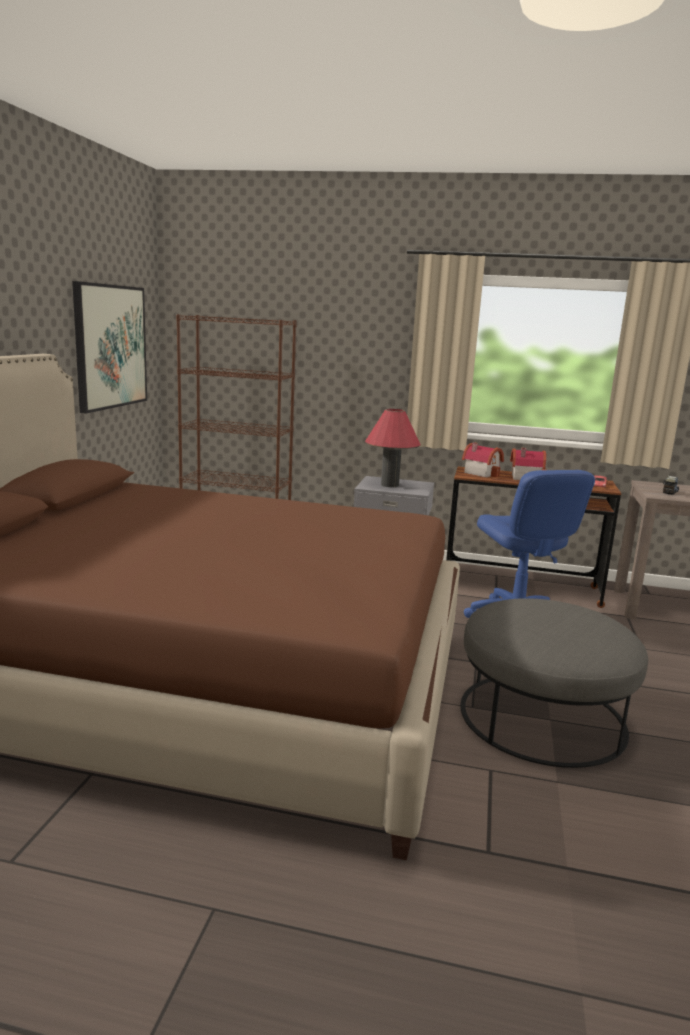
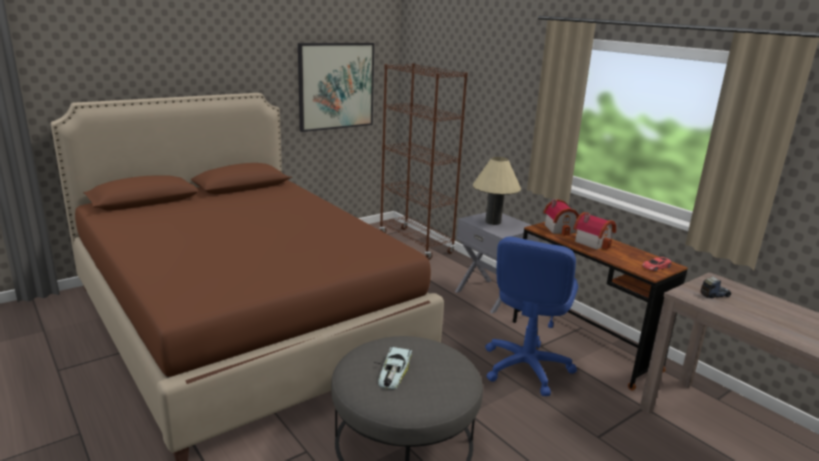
camera: 40 degrees right, 5 degrees up
(389, 485) = (493, 222): red table lamp -> beige table lamp
(556, 631) = (393, 372): none -> toy car

